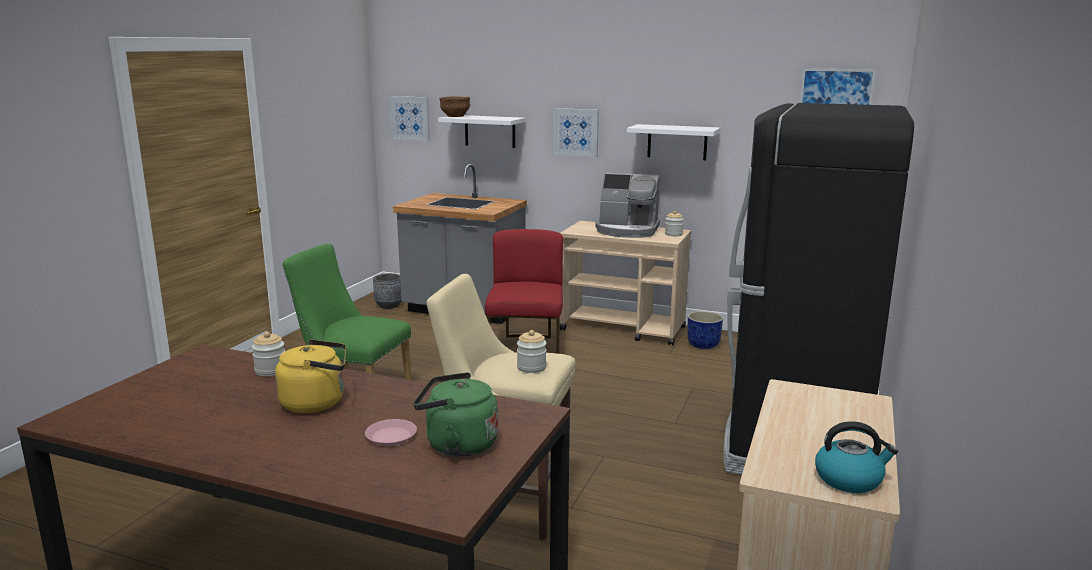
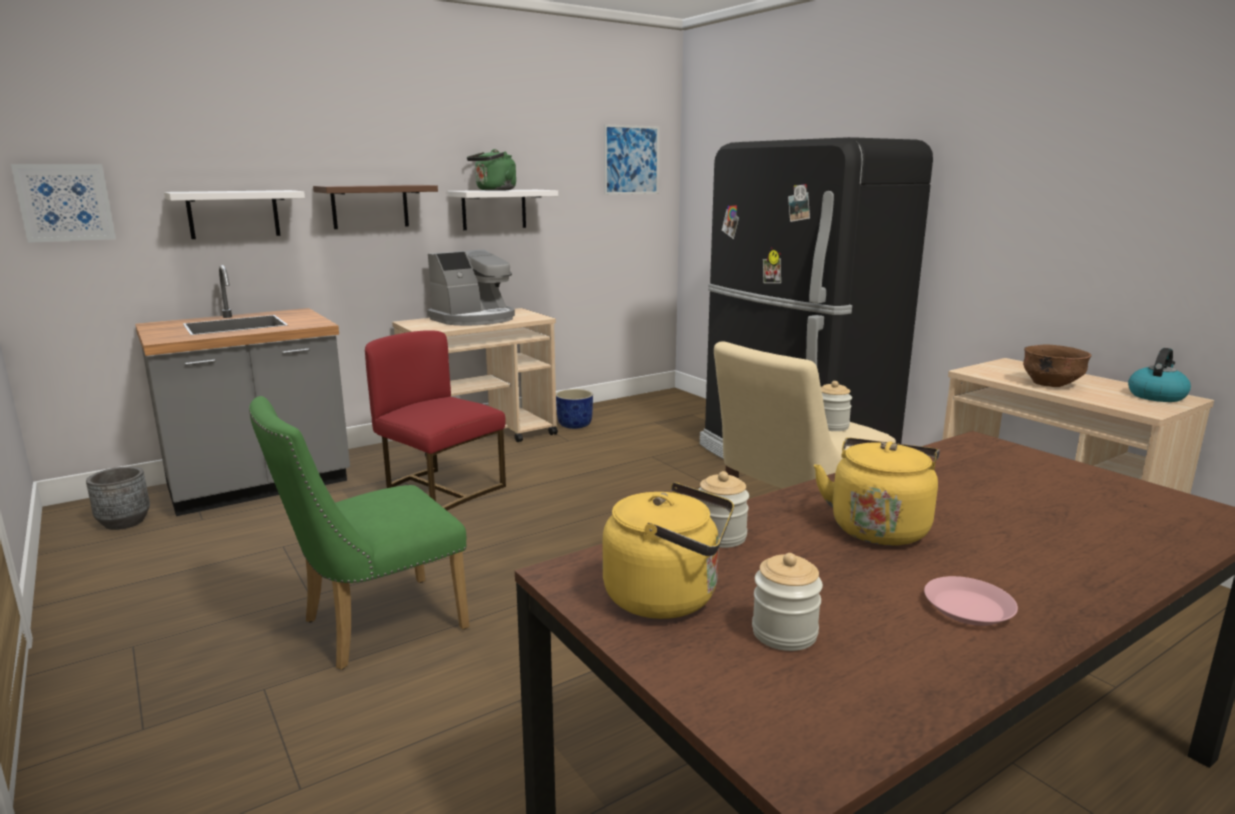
camera: 55 degrees left, 0 degrees up
(190, 374) = (668, 597): none -> yellow kettle
(391, 436) = (1016, 508): pink plate -> pink plate (968, 608)
(455, 116) = (191, 192): brown bowl -> brown bowl (1051, 384)
(457, 444) = (1051, 484): green kettle -> green kettle (494, 190)
(576, 132) = (370, 206): picture -> brown shelf
(673, 234) = (523, 313): jar -> jar (784, 633)

